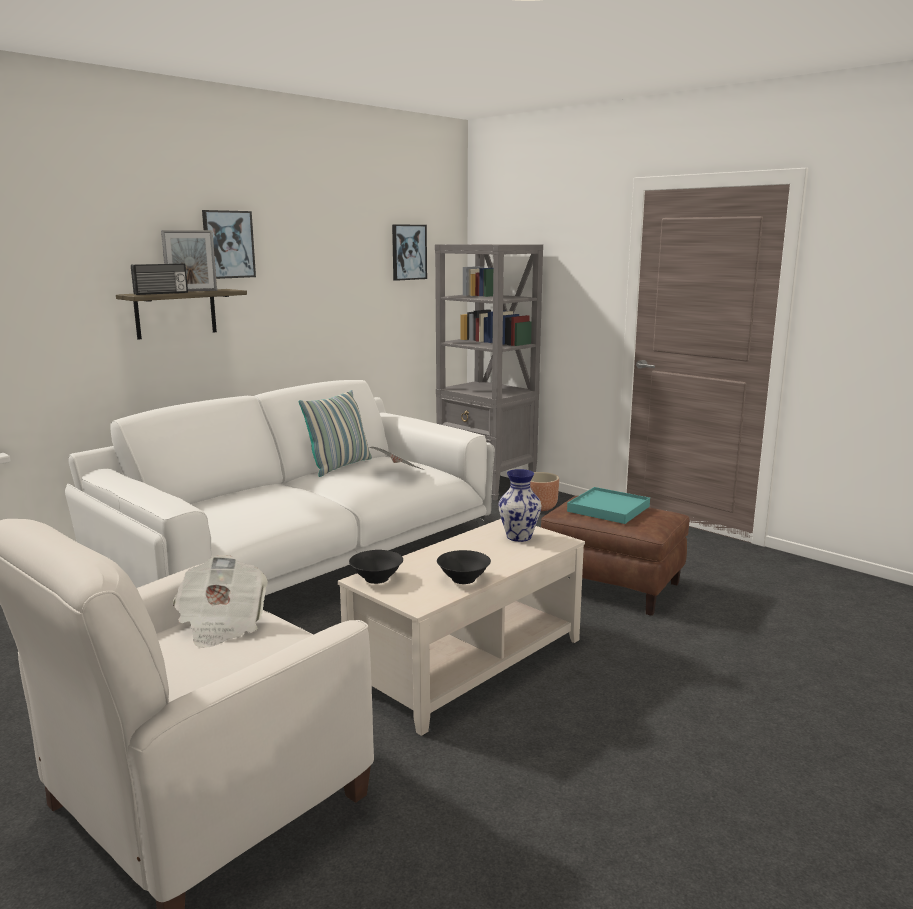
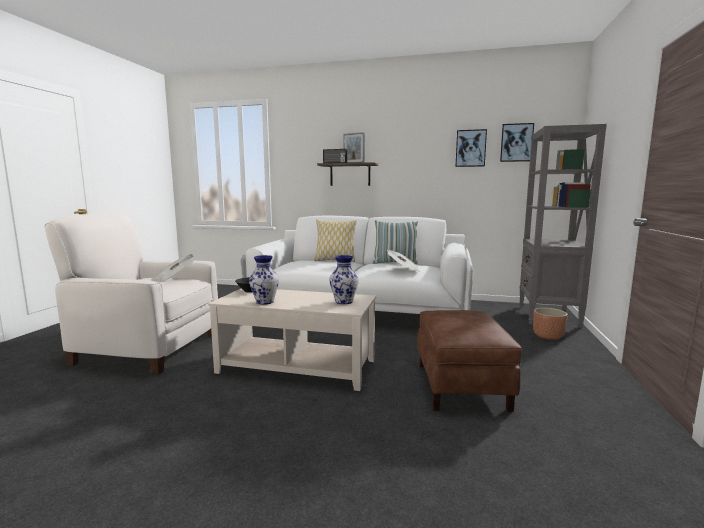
camera: 60 degrees right, 5 degrees down
(228, 244) = (381, 140): picture -> picture (470, 148)
(250, 490) = (335, 260): none -> pillow
(464, 579) = (265, 302): black bowl -> vase
(608, 509) = (463, 319): turquoise tray -> none

